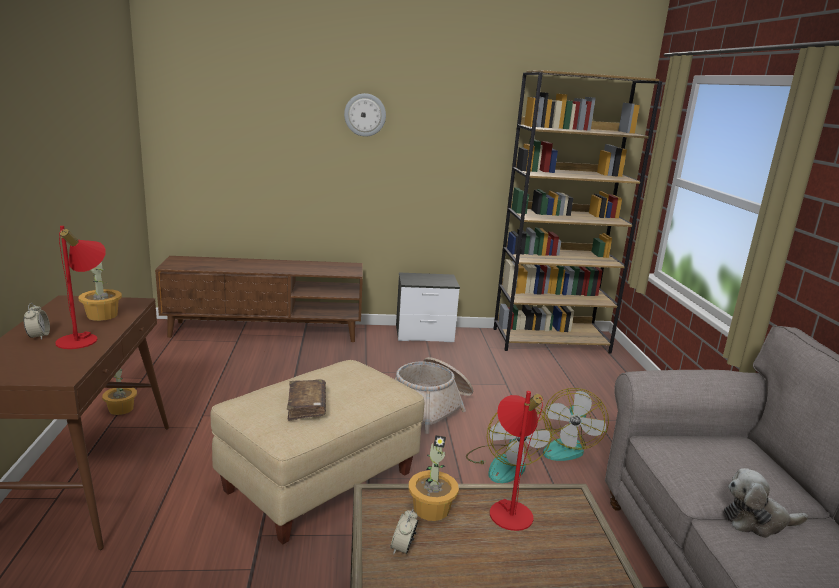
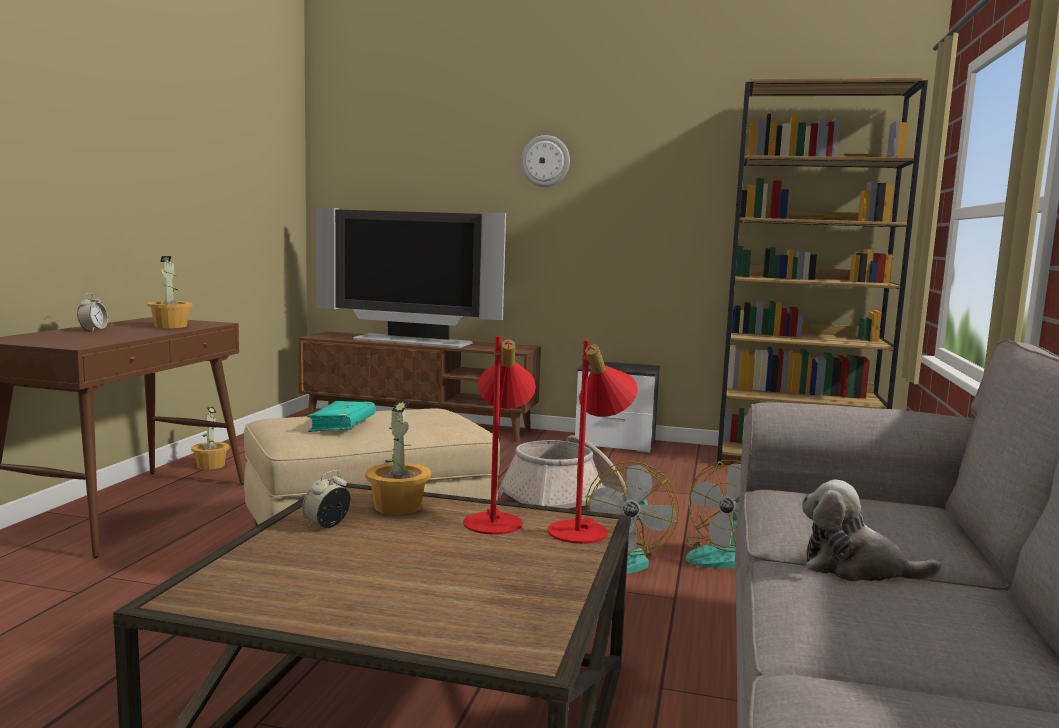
camera: 20 degrees right, 10 degrees down
(84, 339) = (131, 333): red table lamp -> red table lamp (586, 529)
(258, 266) = (411, 341): none -> television
(306, 406) = (342, 426): brown book -> turquoise book

